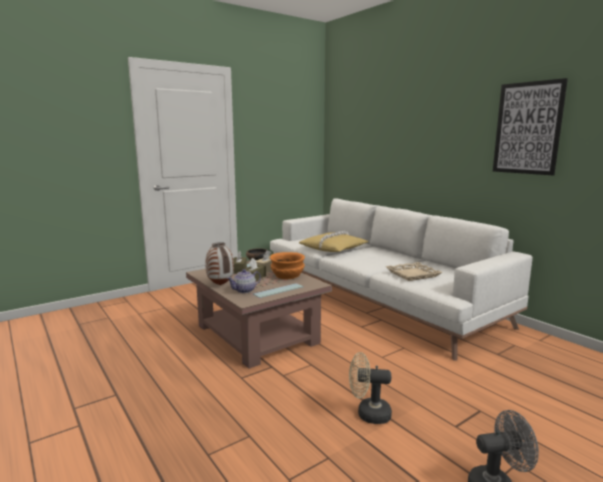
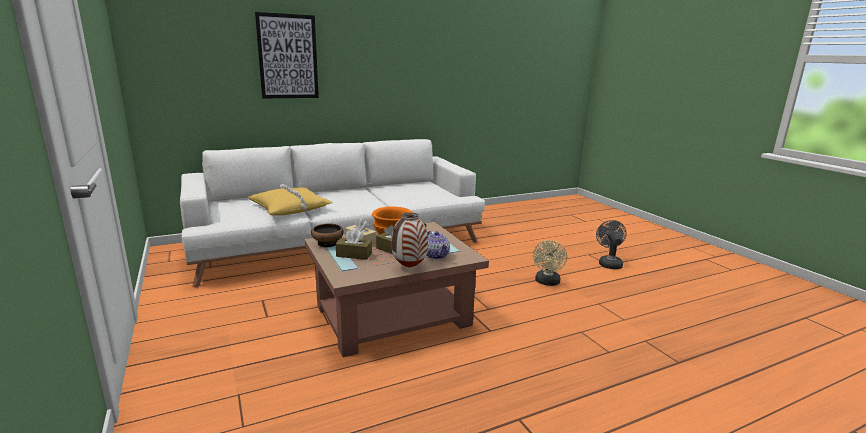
camera: 80 degrees left, 5 degrees up
(412, 274) = (410, 196): beige tray -> none
(527, 128) = (420, 57): picture -> picture (288, 57)

